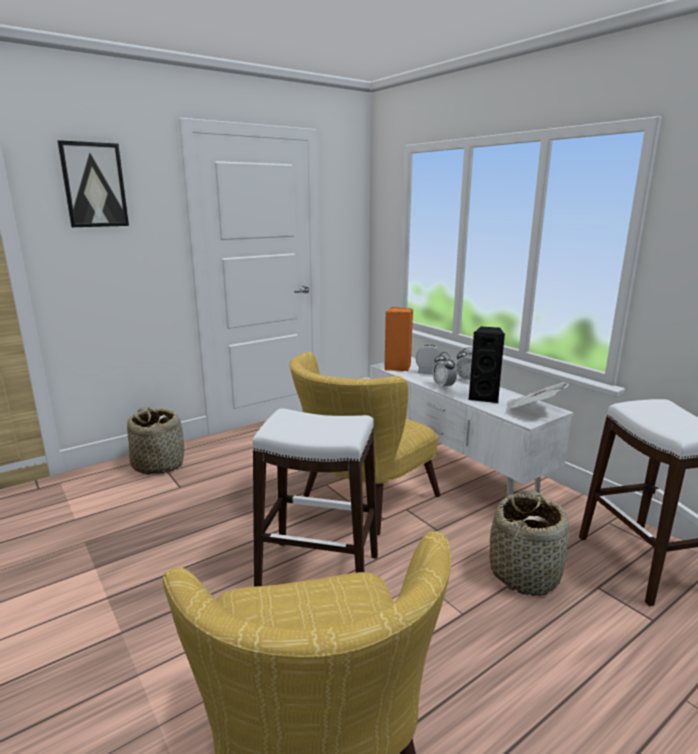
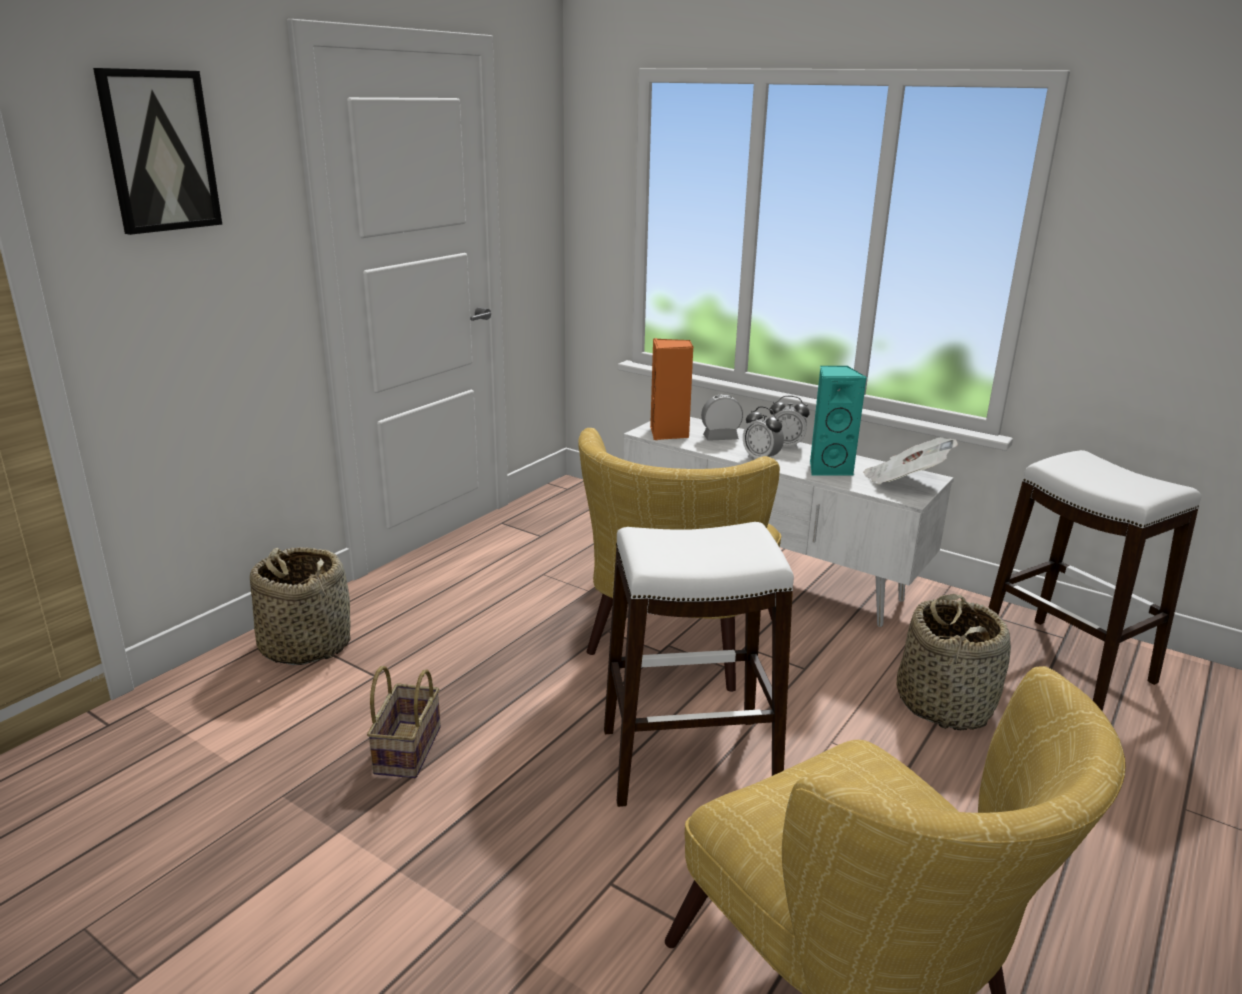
camera: 20 degrees left, 5 degrees up
(165, 530) = (407, 748): none -> basket
(484, 397) = (828, 468): black speaker -> turquoise speaker

